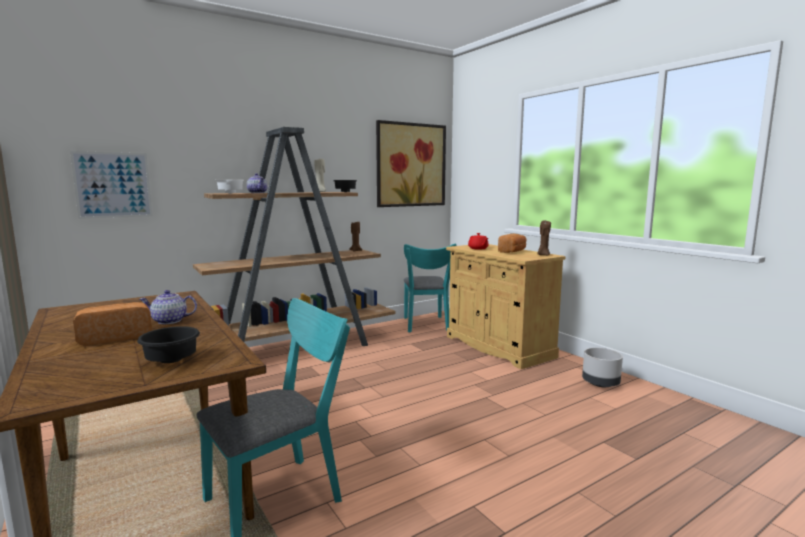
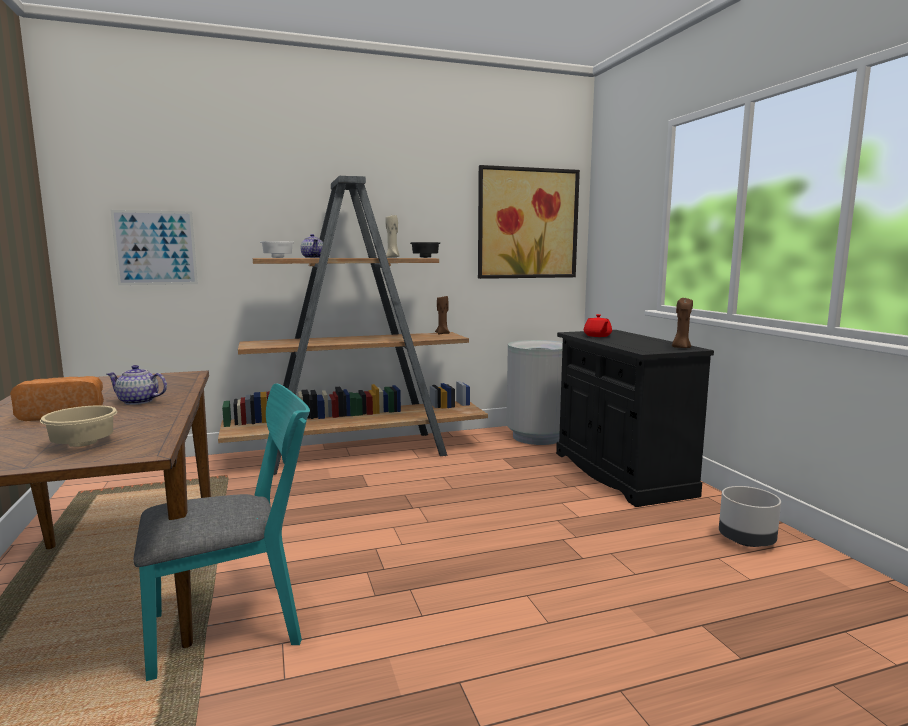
camera: 15 degrees right, 0 degrees up
(171, 361) = (82, 445): black bowl -> beige bowl
(426, 325) = (537, 437): turquoise chair -> grey trash can
(498, 347) = (621, 473): beige cabinet -> black cabinet
(512, 251) = (642, 341): bread -> none

